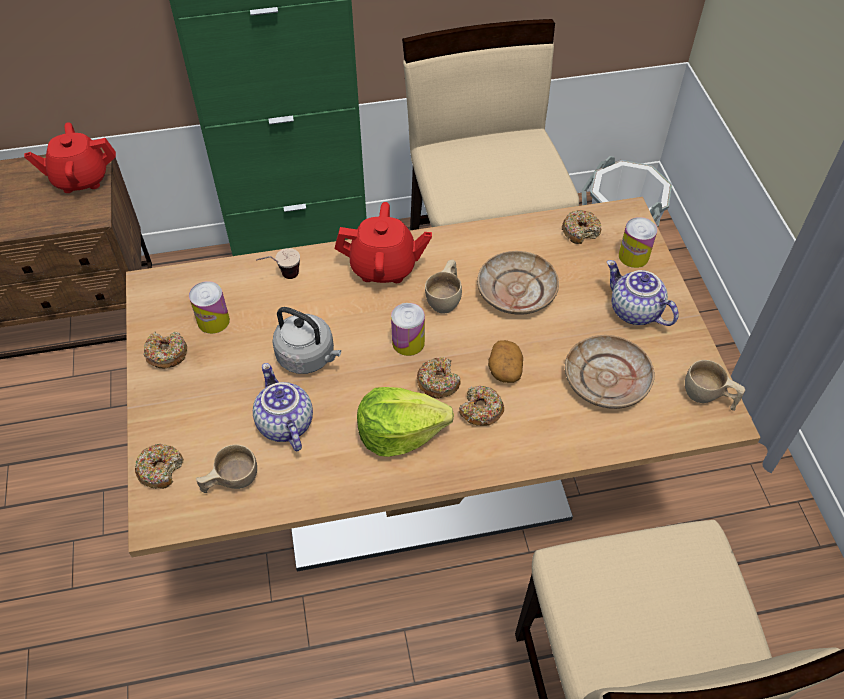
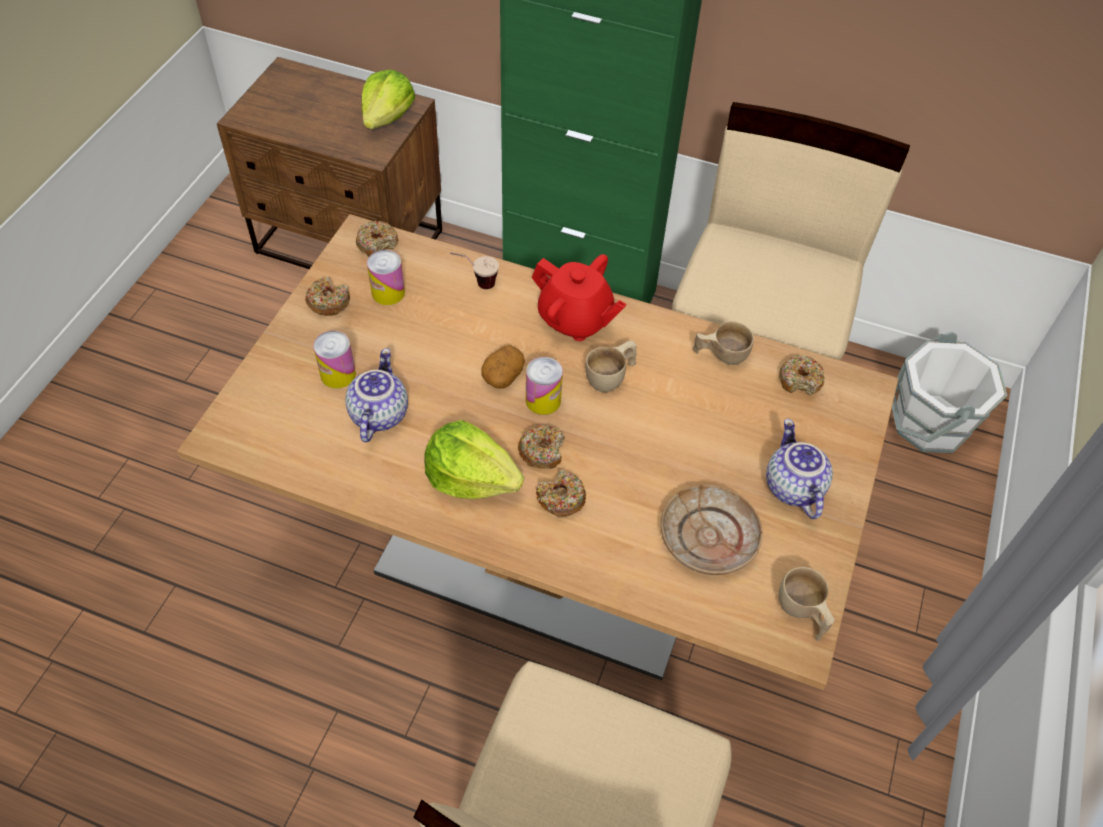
camera: 30 degrees right, 0 degrees up
(80, 179) = (387, 117): red teapot -> lettuce
(160, 469) = (250, 397): donut -> donut (377, 243)
(230, 481) = (297, 438): beige cup -> beige cup (720, 355)
(308, 357) = (444, 366): grey kettle -> none
(504, 369) = (614, 473): potato -> potato (503, 374)
(516, 291) = (685, 405): beige plate -> none
(633, 256) = (837, 433): can -> can (338, 374)

